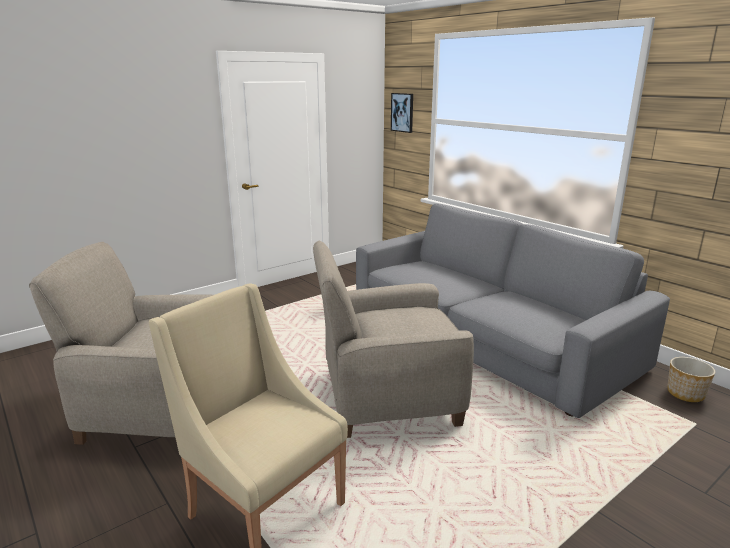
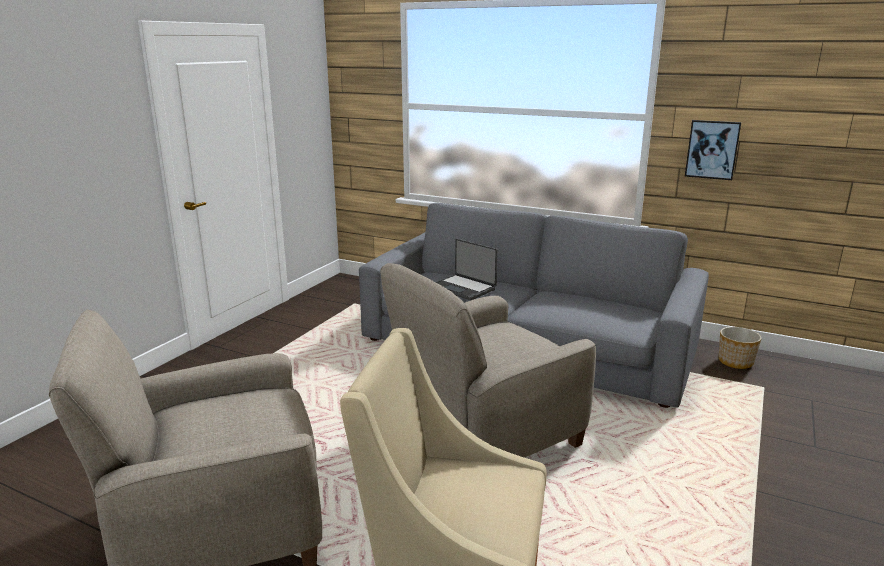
camera: 25 degrees left, 0 degrees up
(402, 112) = (358, 97): picture -> picture (712, 149)
(432, 276) = (464, 288): none -> laptop

